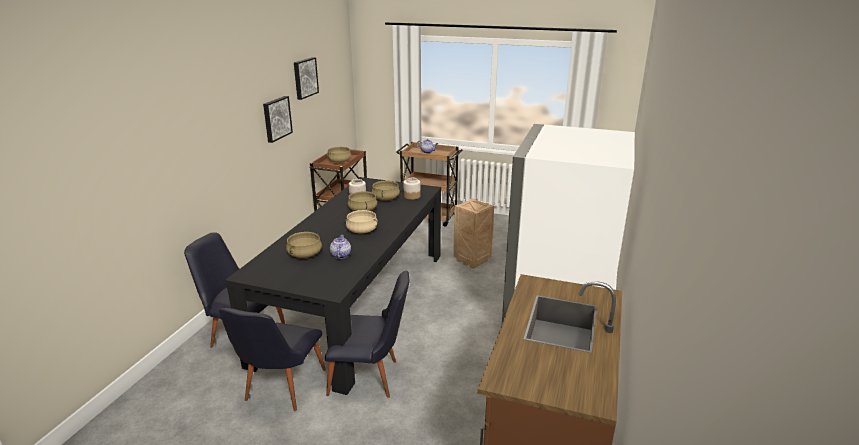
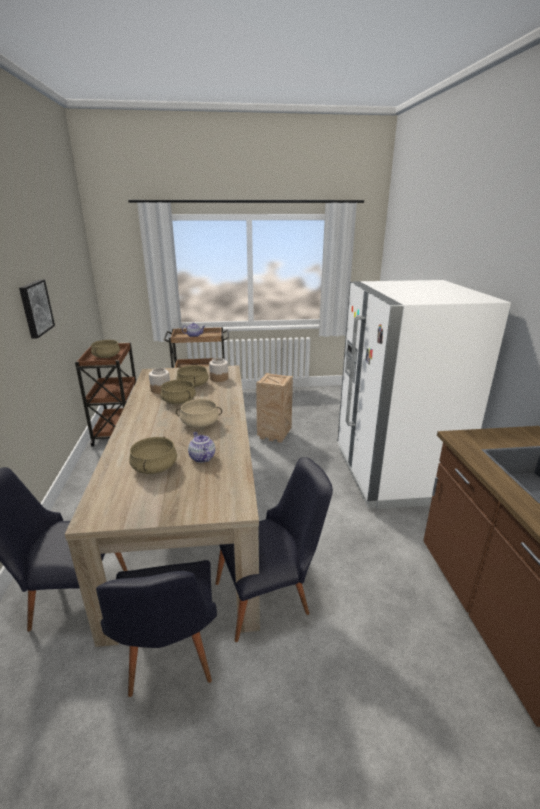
camera: 25 degrees left, 0 degrees up
(304, 78) = (54, 259): picture -> none
(357, 303) = (190, 510): black dining table -> beige dining table

